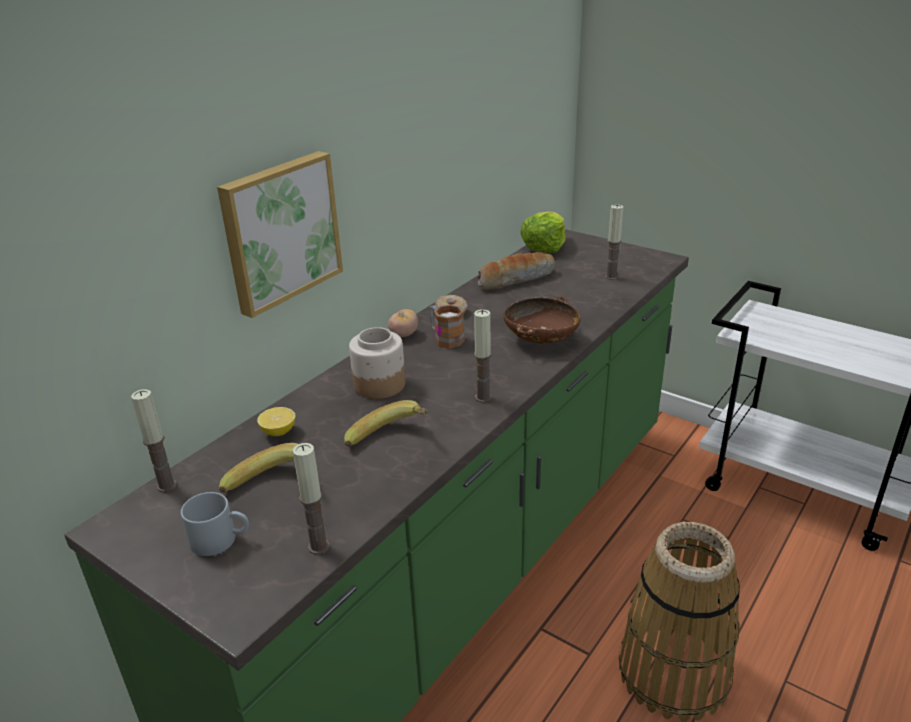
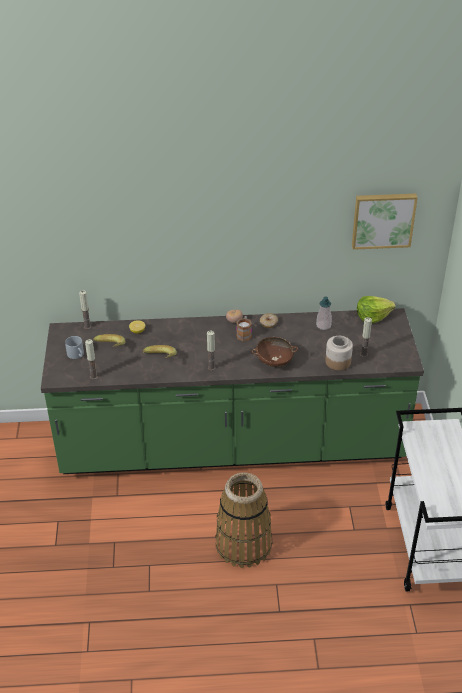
camera: 50 degrees right, 10 degrees up
(280, 231) = (172, 254): picture -> picture (383, 219)
(379, 385) = (190, 336): jar -> jar (337, 362)
(515, 279) = (323, 325): bread -> soap dispenser

